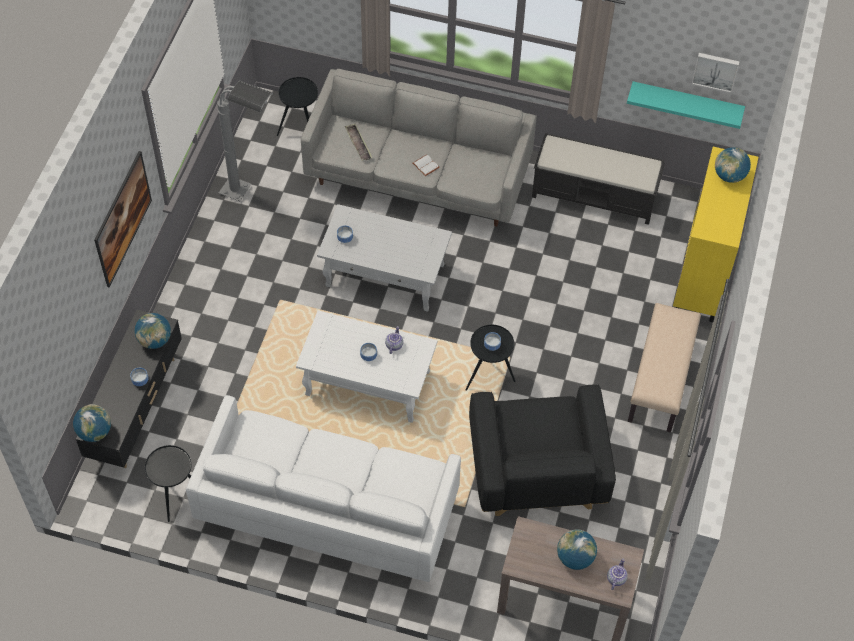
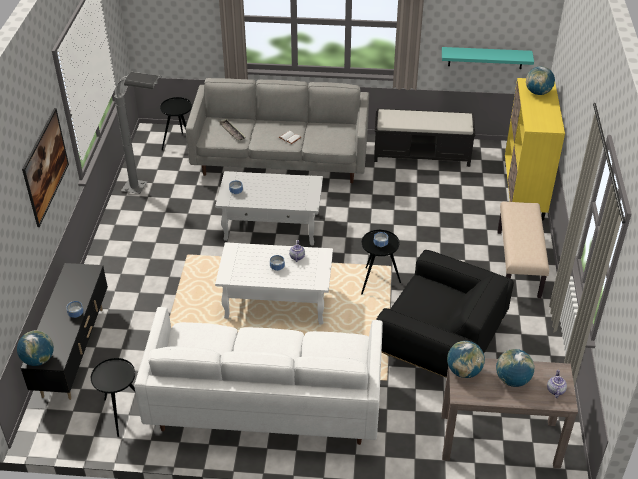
camera: 10 degrees left, 15 degrees down
(155, 340) = (85, 282): globe -> globe (463, 371)
(537, 469) = (440, 341): black armchair -> black armchair turned 45 degrees counterclockwise
(715, 71) = (507, 21): picture -> none

